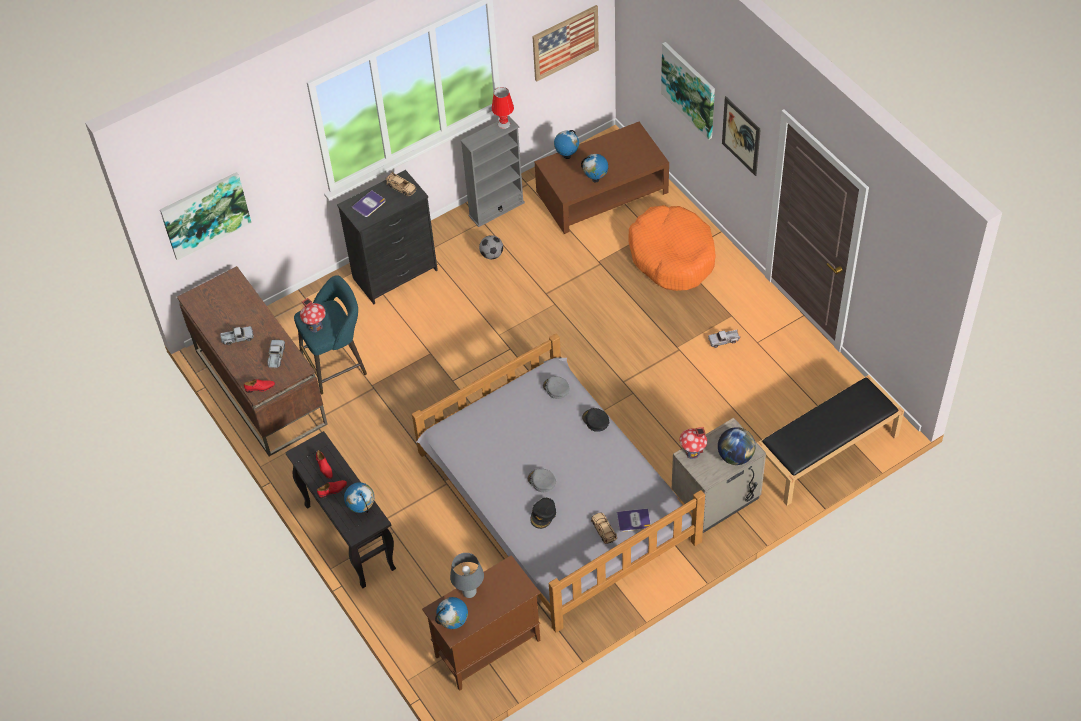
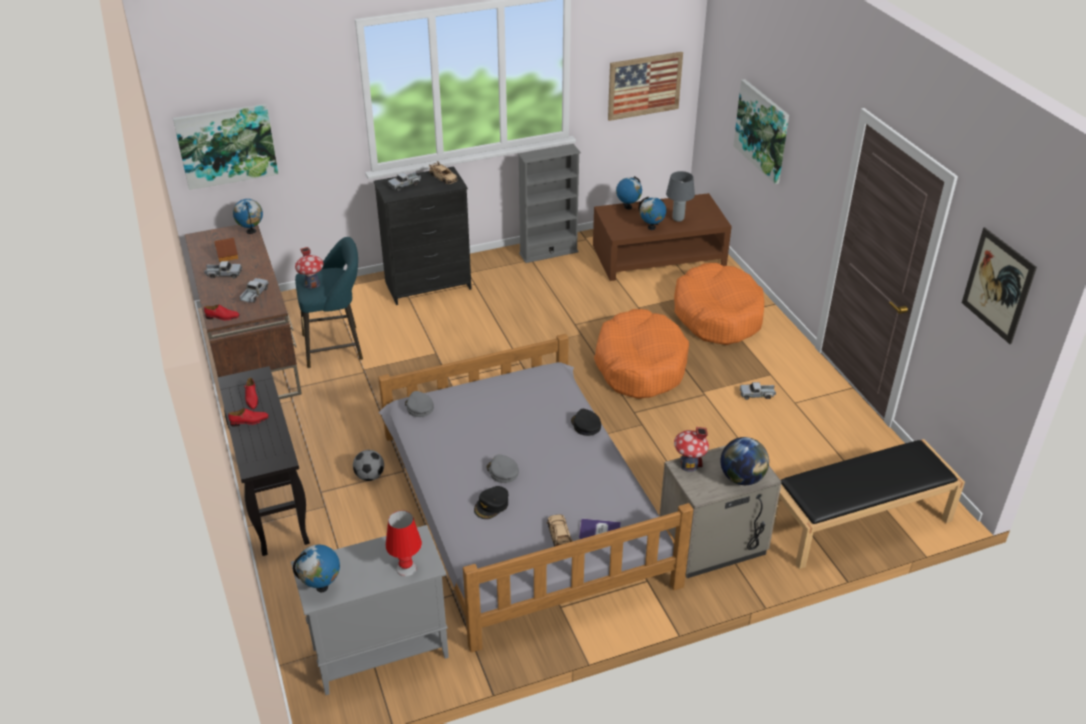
camera: 10 degrees right, 15 degrees down
(230, 314) = (228, 255): none -> toy house
(362, 509) = (272, 445): globe -> globe (251, 231)
(369, 204) = (405, 185): book -> toy truck
(469, 593) = (357, 556): grey table lamp -> grey table lamp (678, 219)
(487, 649) = (379, 653): brown cabinet -> grey cabinet
(492, 255) = (531, 285): football -> football (370, 476)
(503, 124) = (565, 148): red table lamp -> red table lamp (406, 569)
(556, 388) = (550, 388): grey cap -> grey cap (419, 407)
(616, 329) = (640, 365): none -> orange dog bed
(741, 136) = (810, 166): picture -> picture (998, 285)

